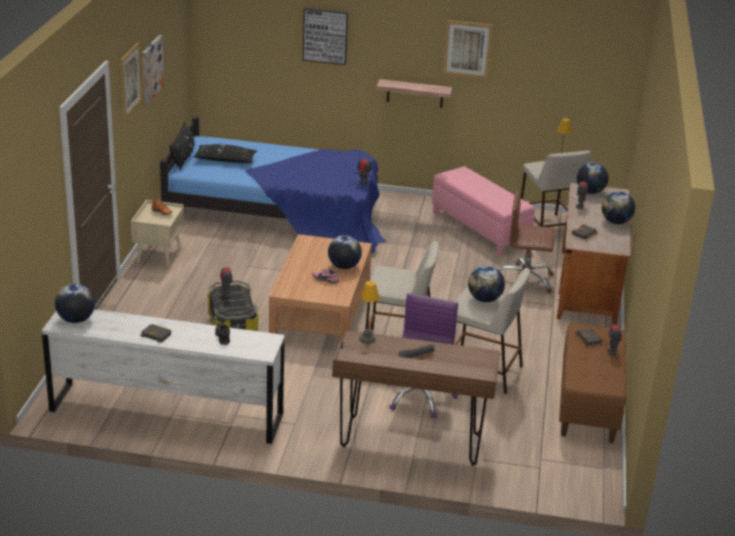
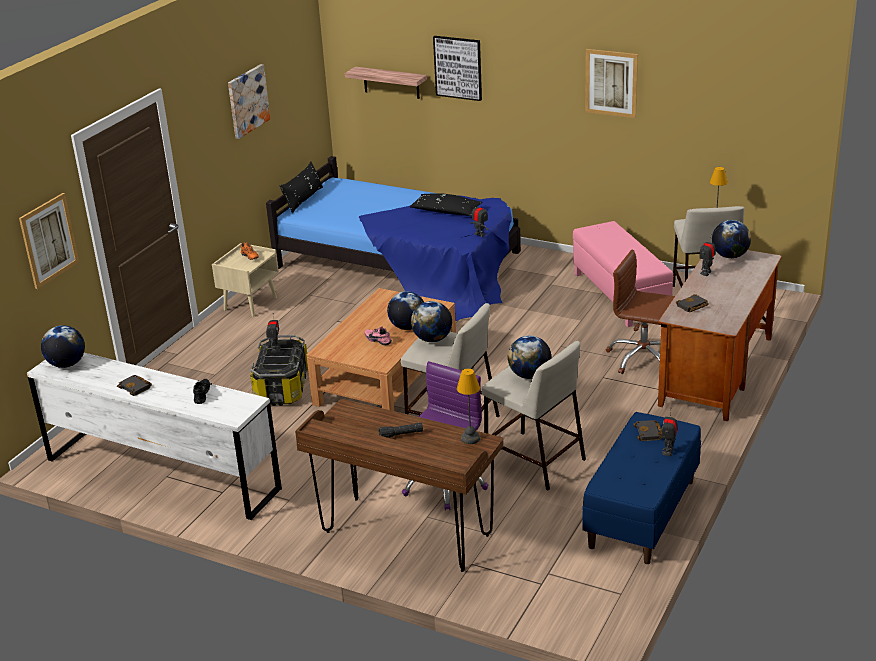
camera: 20 degrees right, 0 degrees up
(130, 80) = (206, 111): picture -> picture (49, 240)
(225, 160) = (345, 204): black pillow -> black pillow (446, 211)
(367, 339) = (357, 411): table lamp -> table lamp (471, 438)
(415, 93) = (557, 135): shelf -> shelf (391, 83)
(588, 405) = (642, 514): brown bench -> blue bench
(616, 222) = (741, 293): globe -> globe (432, 339)

